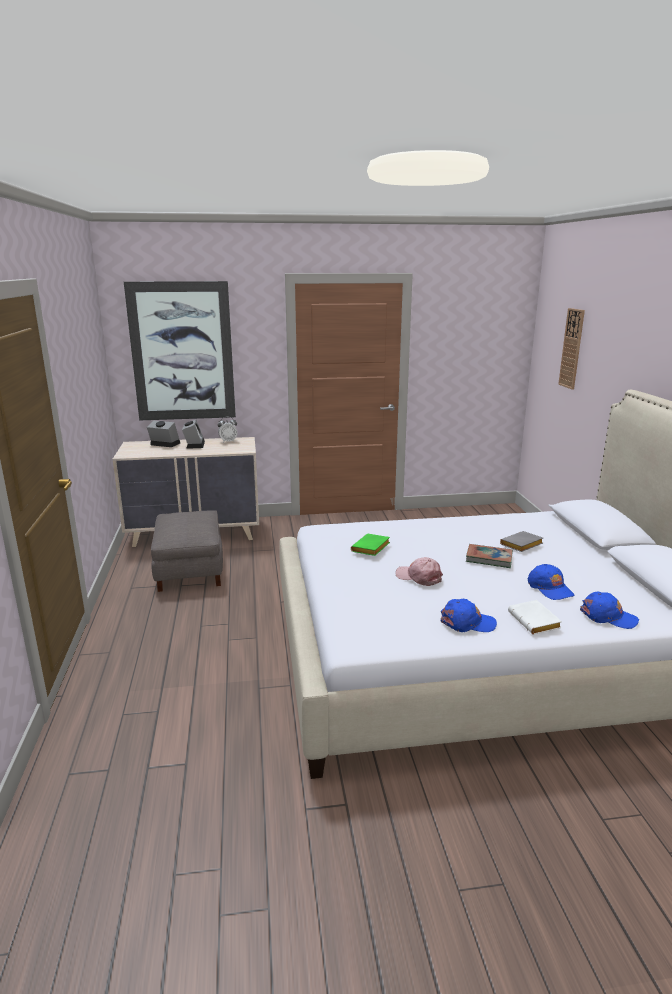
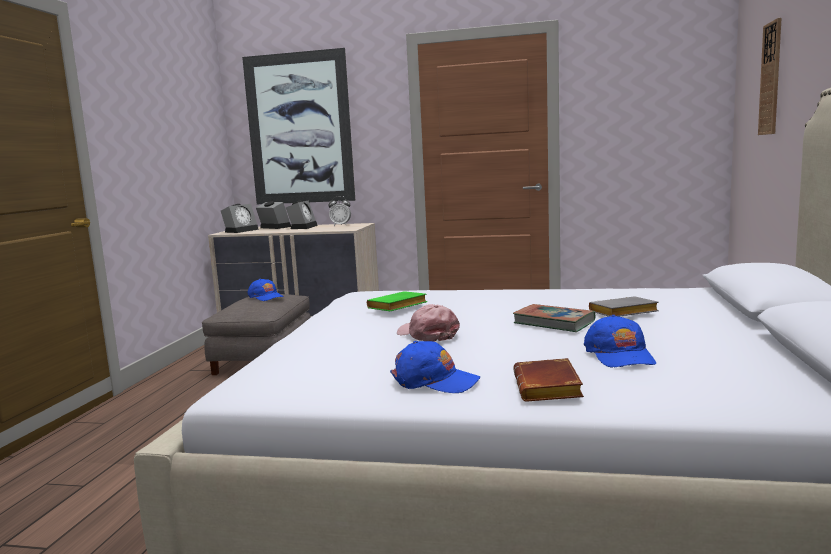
camera: 20 degrees right, 10 degrees down
(137, 450) = (241, 230): none -> alarm clock
(535, 622) = (549, 388): white book -> brown book
(608, 616) = (694, 393): blue cap -> blue cap (266, 297)

